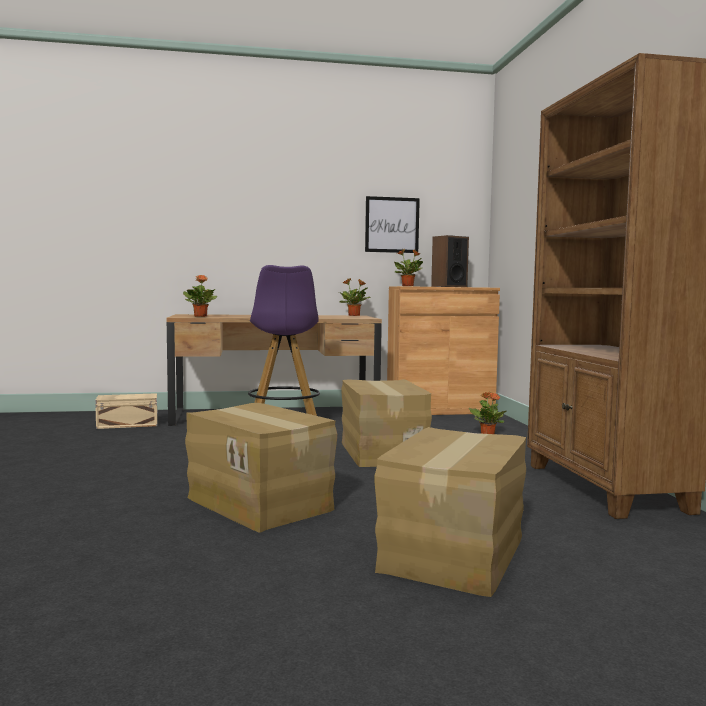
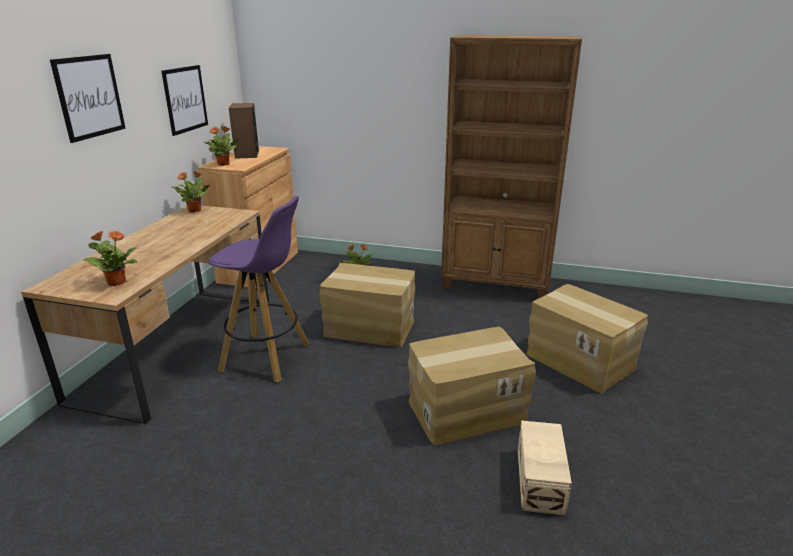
camera: 65 degrees left, 20 degrees up
(126, 424) = (94, 457): beige storage box -> beige storage box (538, 481)
(279, 203) = (89, 97): none -> picture

